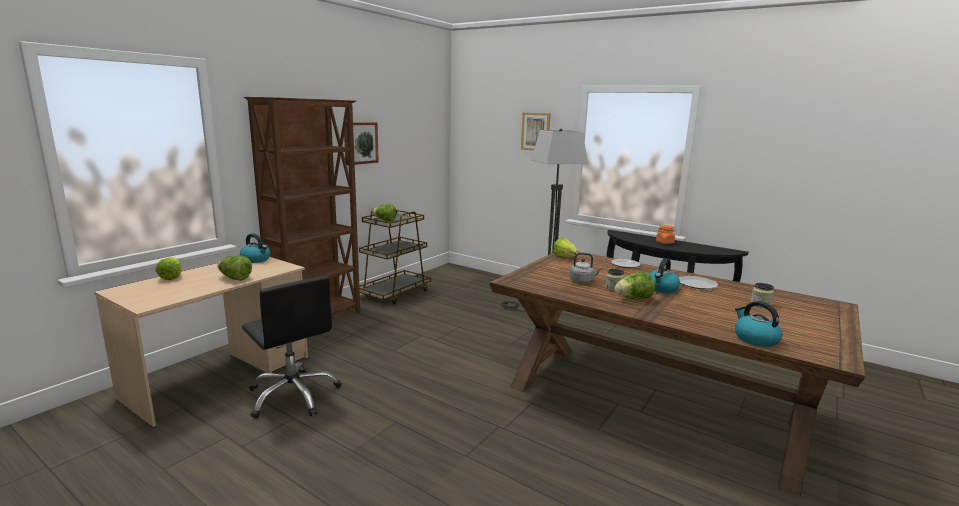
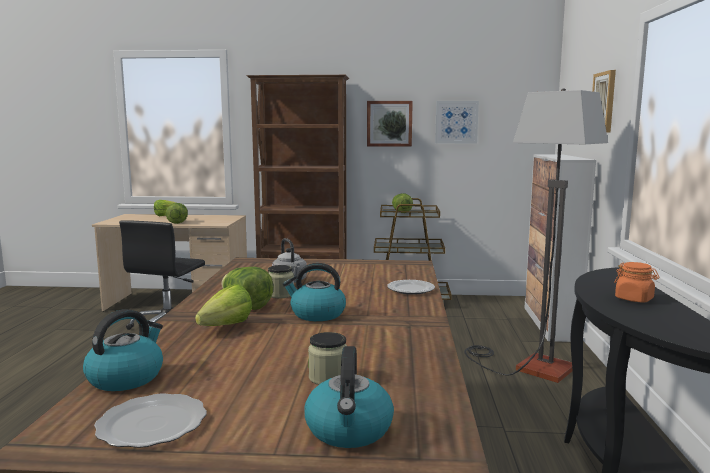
camera: 60 degrees right, 5 degrees down
(256, 259) = (228, 217): kettle -> kettle (349, 430)
(401, 139) = (456, 122): none -> picture
(492, 277) = (550, 324): none -> cabinet
(566, 258) = (384, 266): lettuce -> lettuce (221, 328)
(696, 284) = (380, 330): plate -> plate (153, 423)

